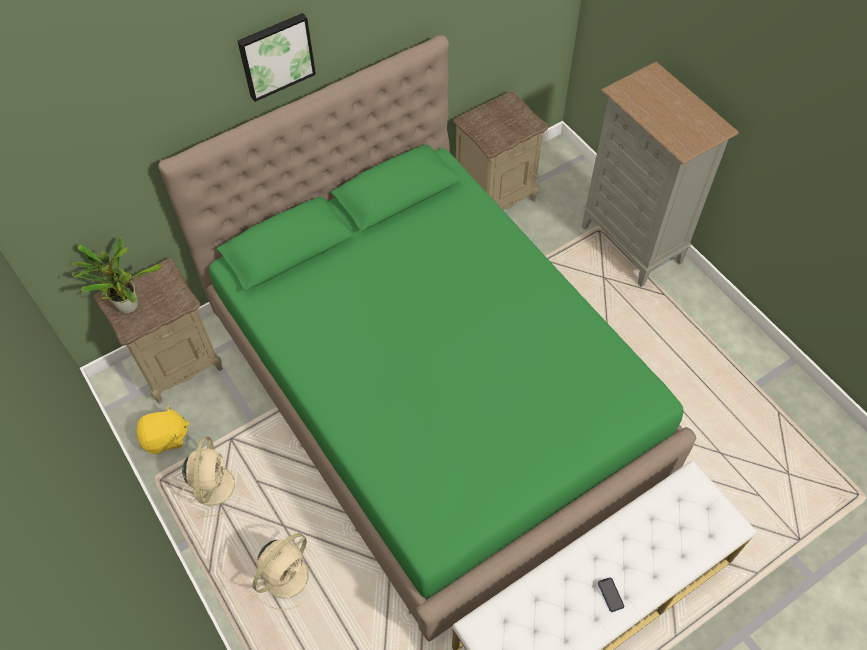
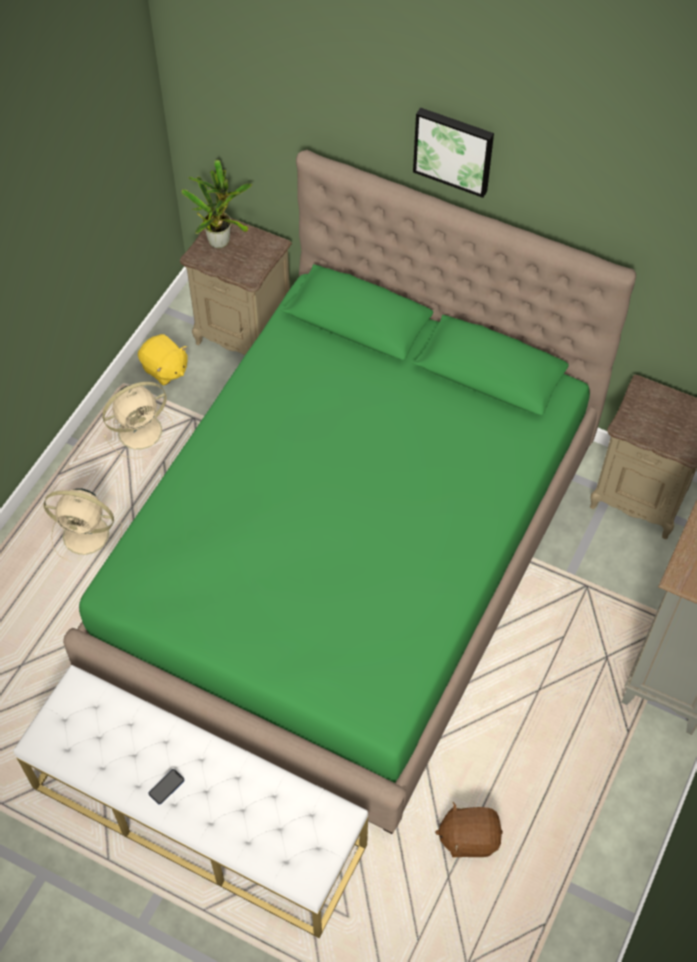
camera: 60 degrees right, 0 degrees up
(696, 425) = (469, 837): none -> brown plush toy

